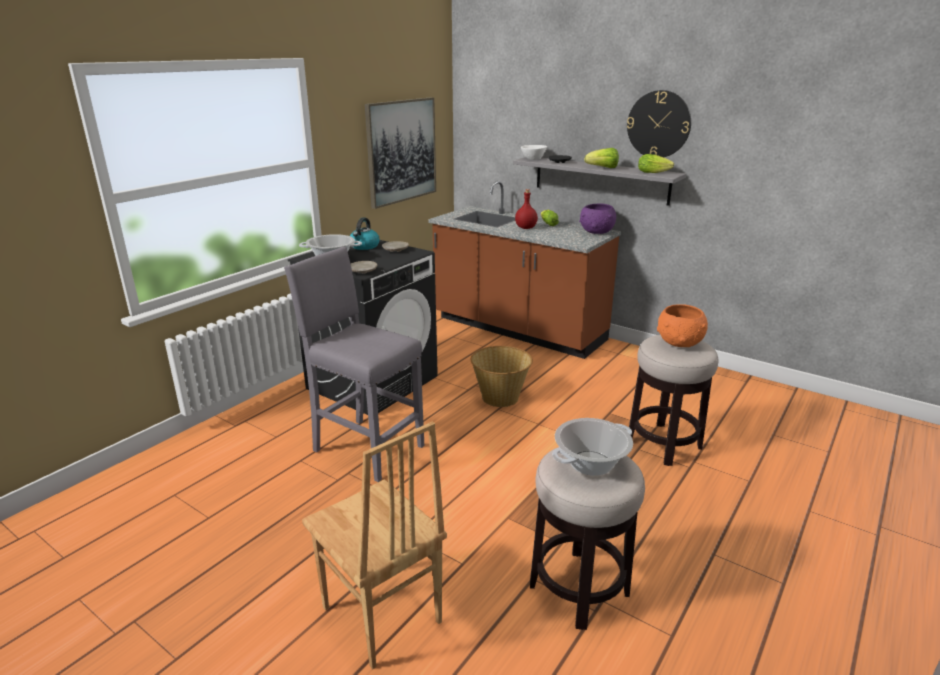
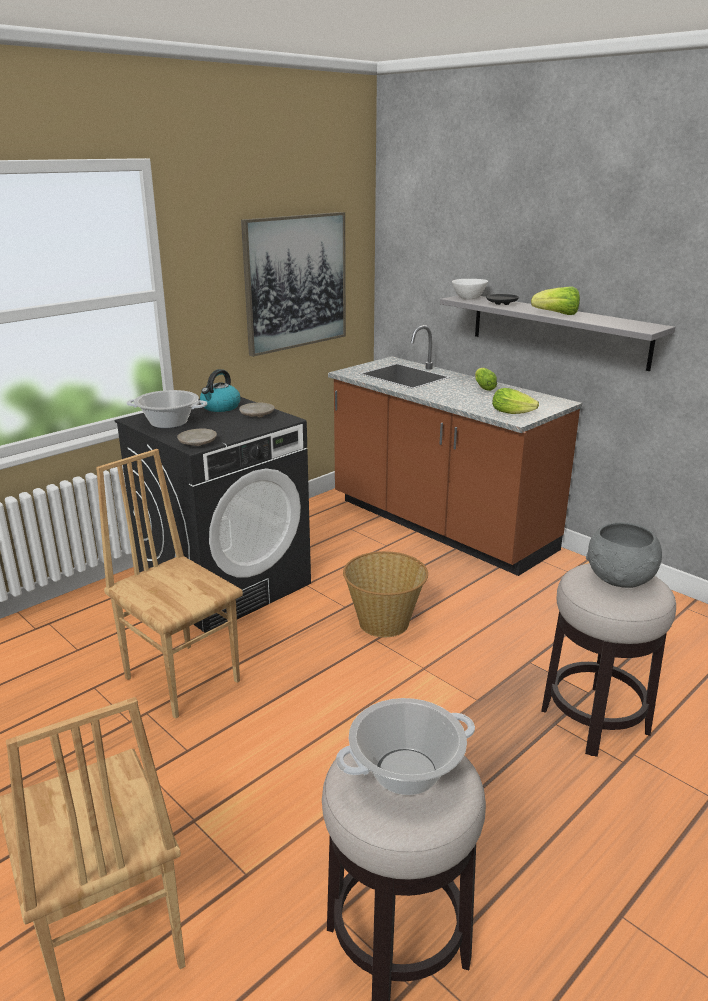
camera: 10 degrees right, 0 degrees up
(366, 447) = (183, 678): grey stool -> brown chair
(526, 228) = (451, 391): red bottle -> none
(597, 232) = (547, 403): purple bowl -> none
(655, 172) = (628, 324): lettuce -> lettuce (514, 413)
(658, 124) = (639, 255): wall clock -> none
(680, 343) = (620, 580): orange bowl -> grey bowl

